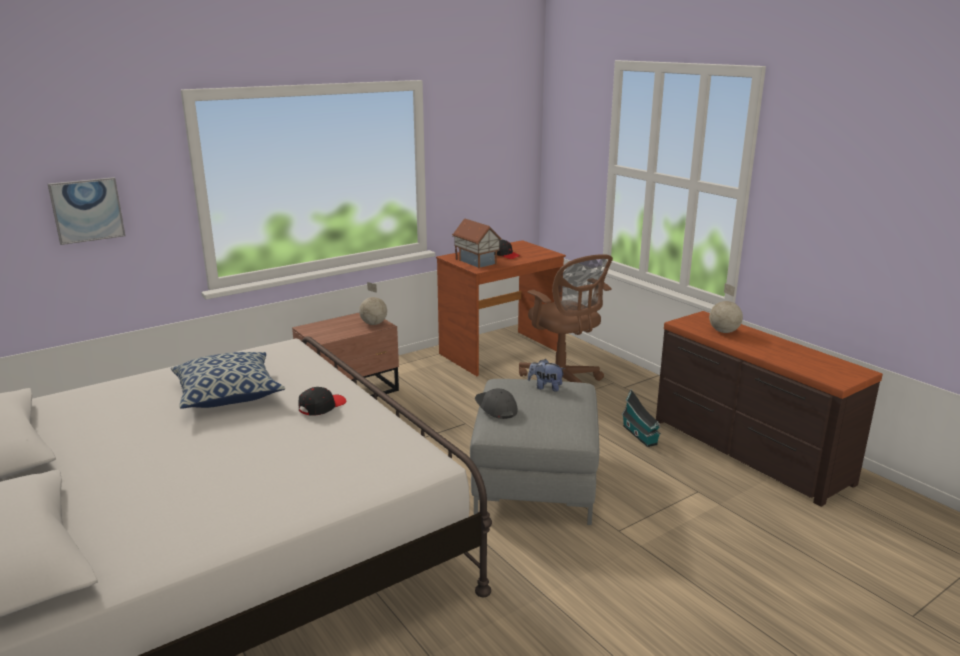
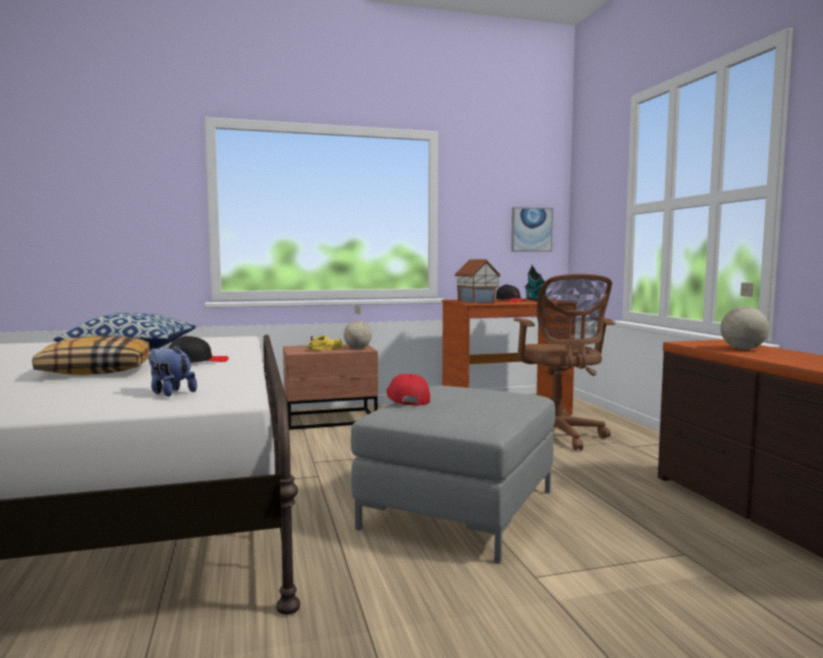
camera: 20 degrees right, 15 degrees down
(87, 210) = (110, 211): picture -> picture (531, 229)
(255, 438) = (96, 370): none -> pillow
(342, 327) = (326, 348): none -> yellow shoe
(495, 408) = (407, 398): grey cap -> red cap
(545, 387) = (486, 392): plush toy -> plush toy (170, 393)
(640, 436) = (628, 488): toy house -> toy house (535, 299)

